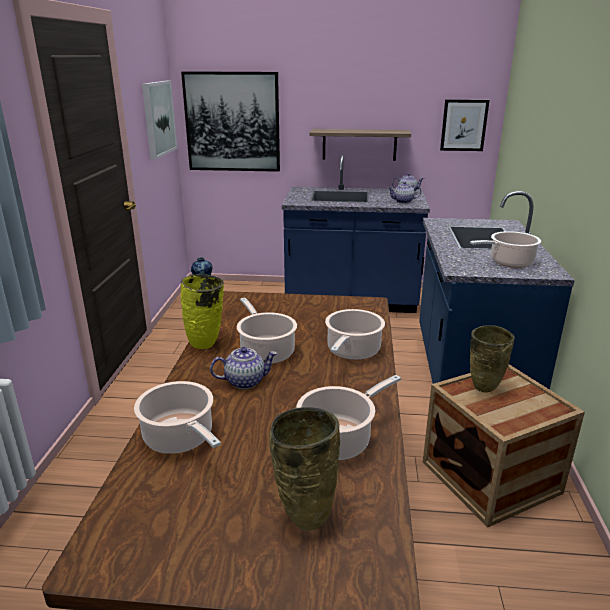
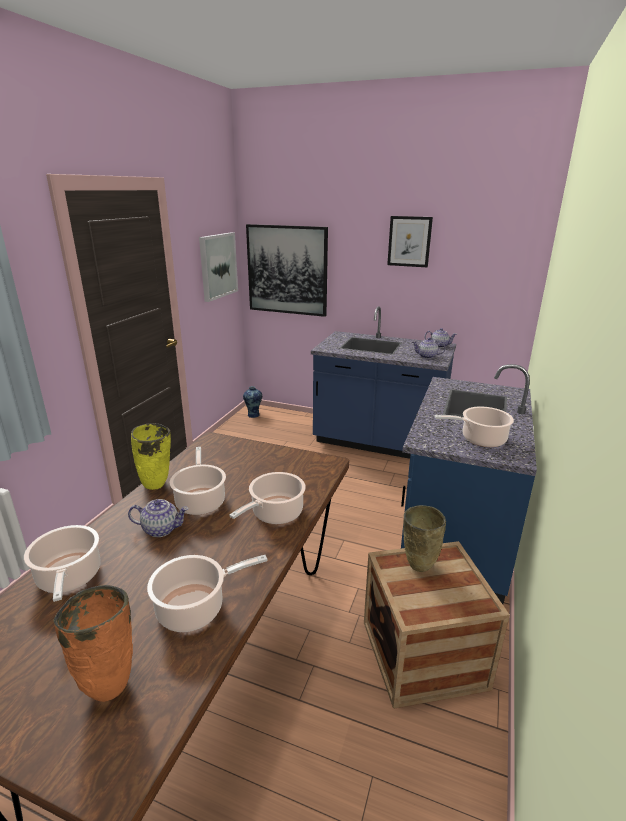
camera: 15 degrees right, 0 degrees up
(306, 514) = (110, 682): beige vase -> orange vase
(359, 144) = (399, 297): shelf -> none
(464, 125) = (503, 285): picture -> picture (409, 241)

